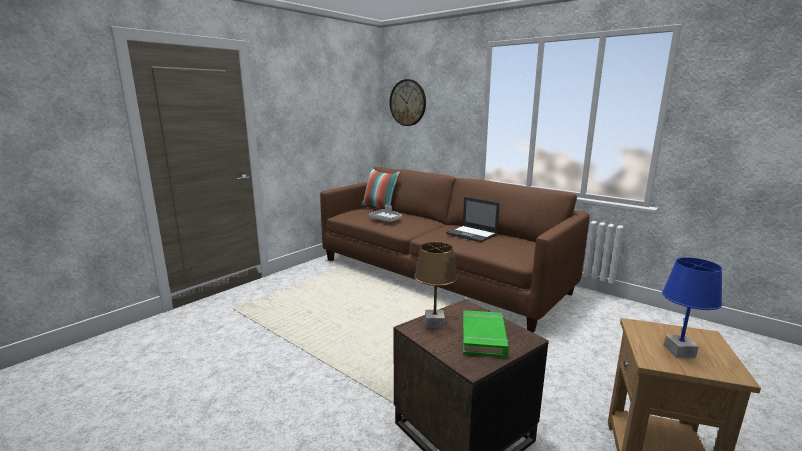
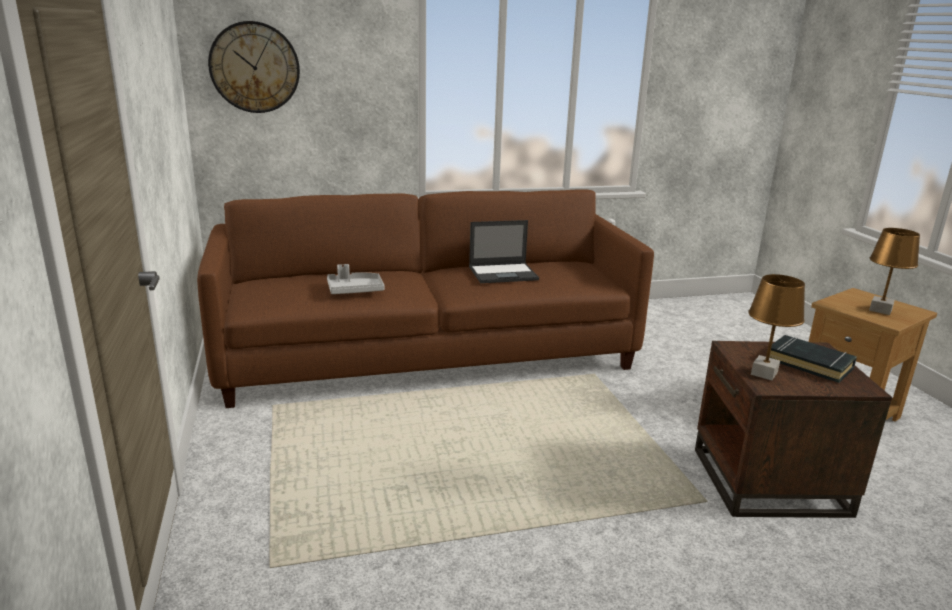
camera: 55 degrees left, 5 degrees up
(380, 208) = (283, 278): pillow -> none
(484, 337) = (809, 363): green book -> black book
(678, 351) = (880, 310): blue table lamp -> brown table lamp

